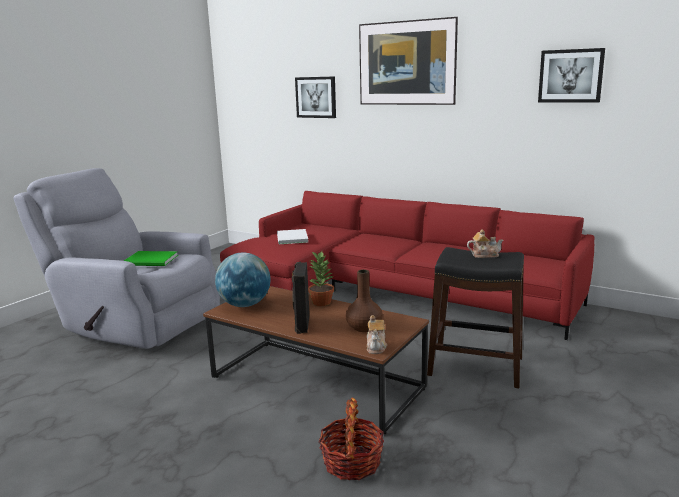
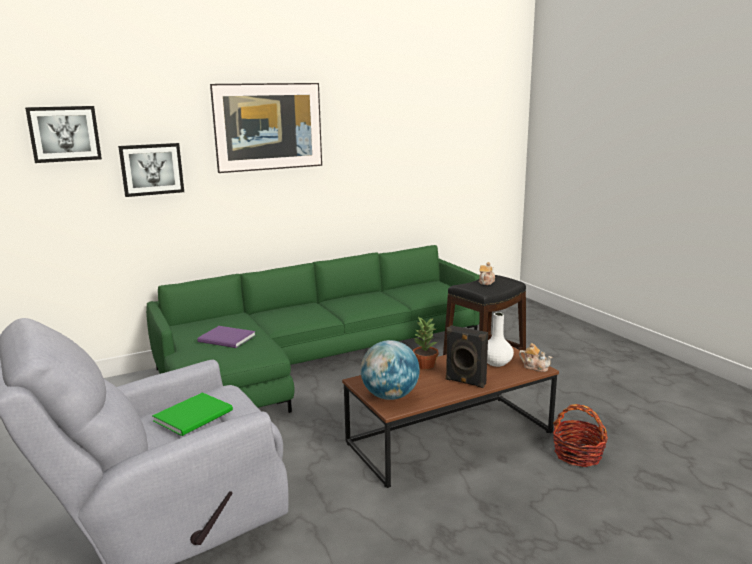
camera: 60 degrees left, 0 degrees up
(291, 238) = (227, 339): white book -> purple book
(364, 327) = (496, 362): brown vase -> white vase
(390, 292) = (314, 360): red sofa -> green sofa
(570, 76) = (410, 136): picture -> picture (64, 134)

